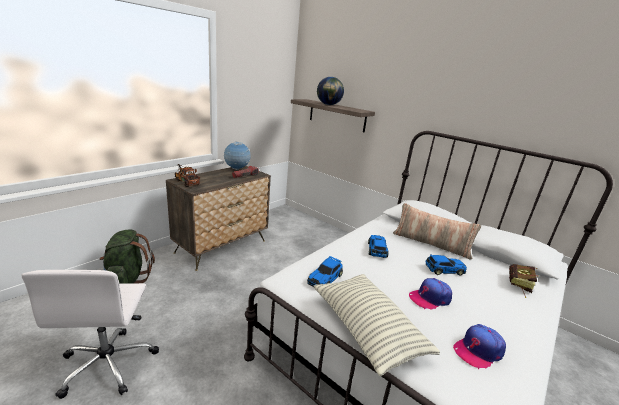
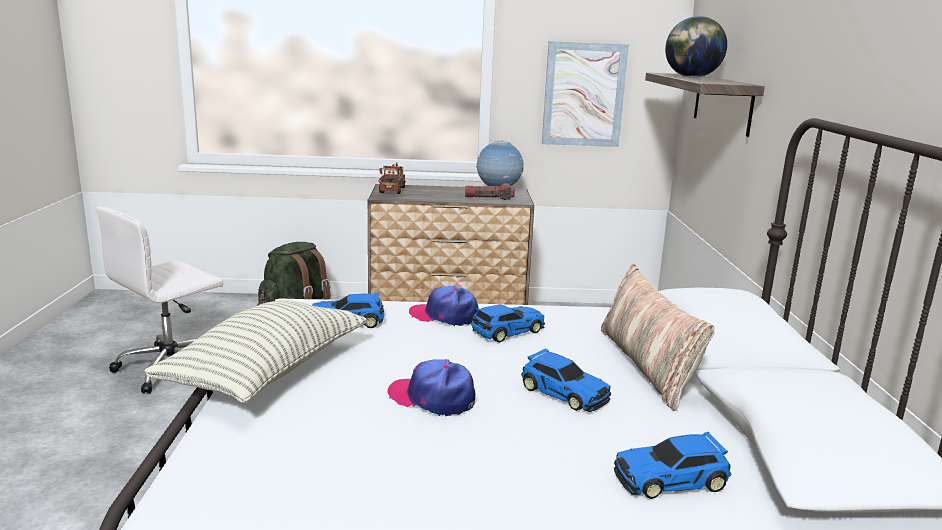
camera: 50 degrees right, 5 degrees down
(257, 110) = (584, 95): none -> picture
(478, 350) = (339, 461): cap -> cap (444, 315)
(518, 286) = (672, 479): book -> toy car

